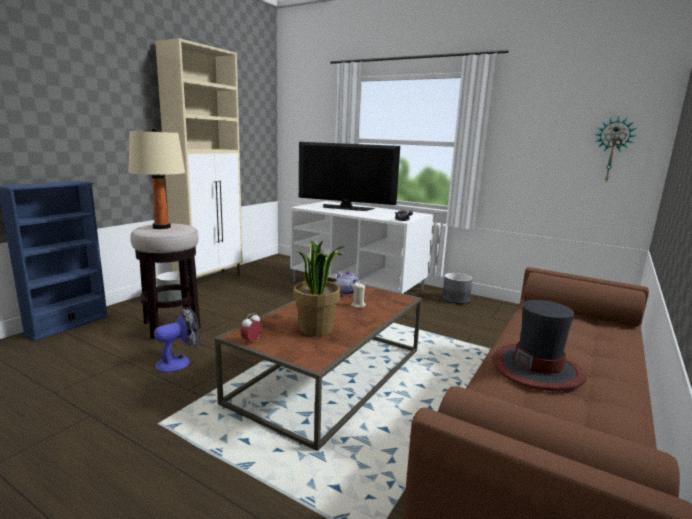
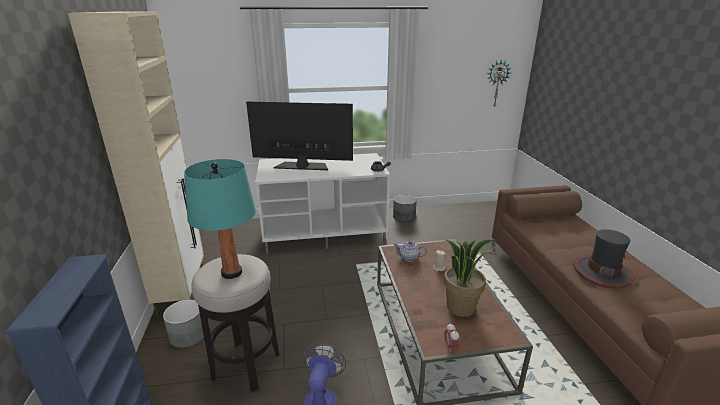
camera: 40 degrees left, 10 degrees up
(162, 227) = (231, 272): beige table lamp -> turquoise table lamp
(346, 208) = (302, 166): television -> television turned 150 degrees counterclockwise

